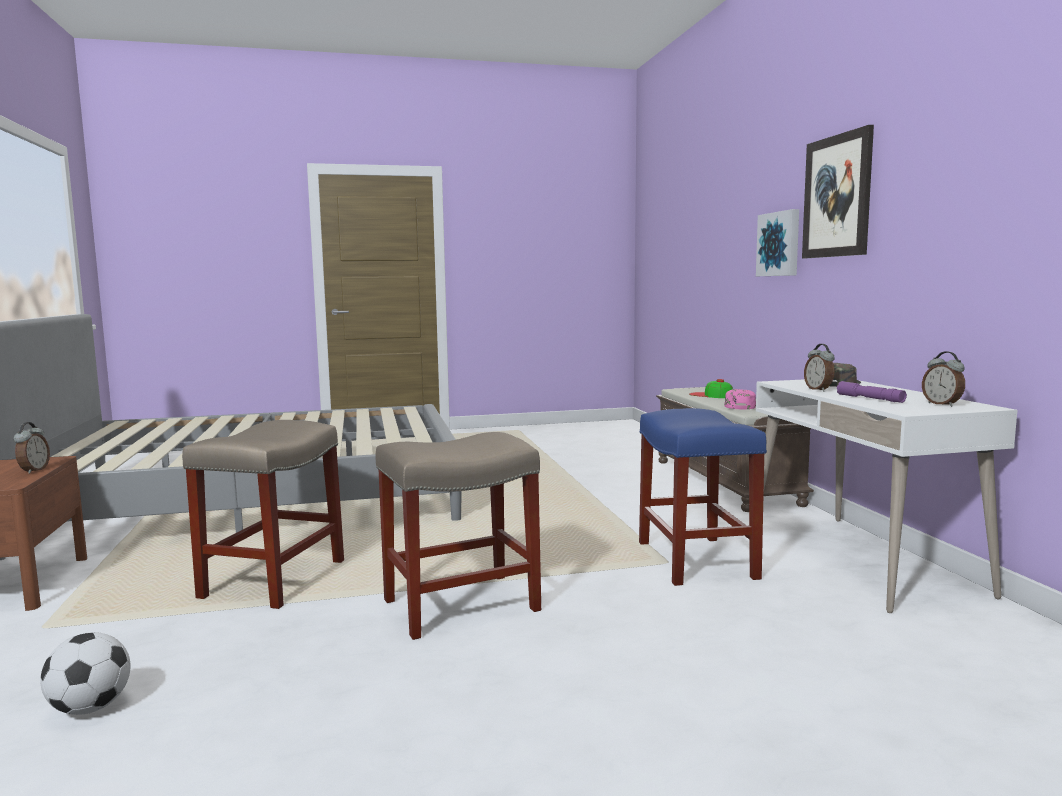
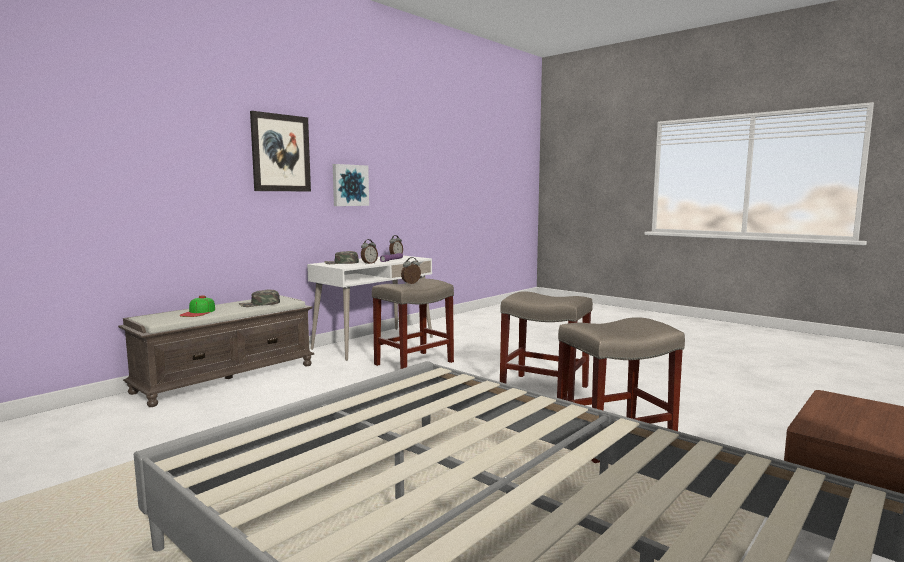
camera: 125 degrees left, 0 degrees up
(33, 471) = (823, 412): alarm clock -> alarm clock (411, 283)
(90, 708) = (746, 414): football -> none
(694, 559) = (413, 363): blue stool -> beige stool
(739, 406) = (259, 304): pink cap -> green cap
(780, 244) = (219, 178): picture -> picture (349, 185)

